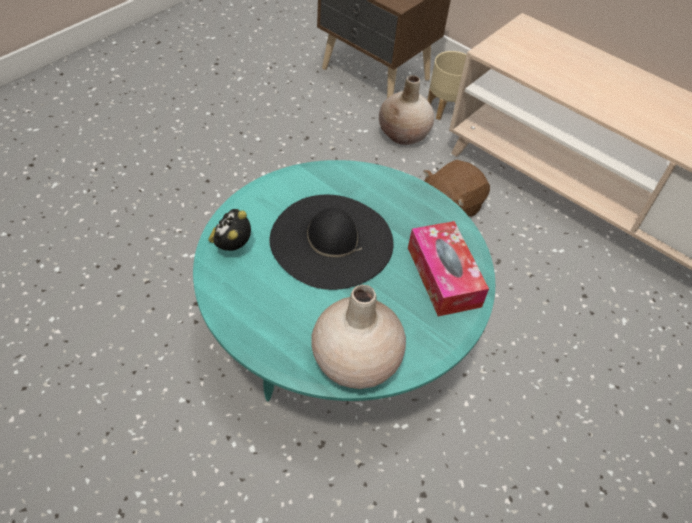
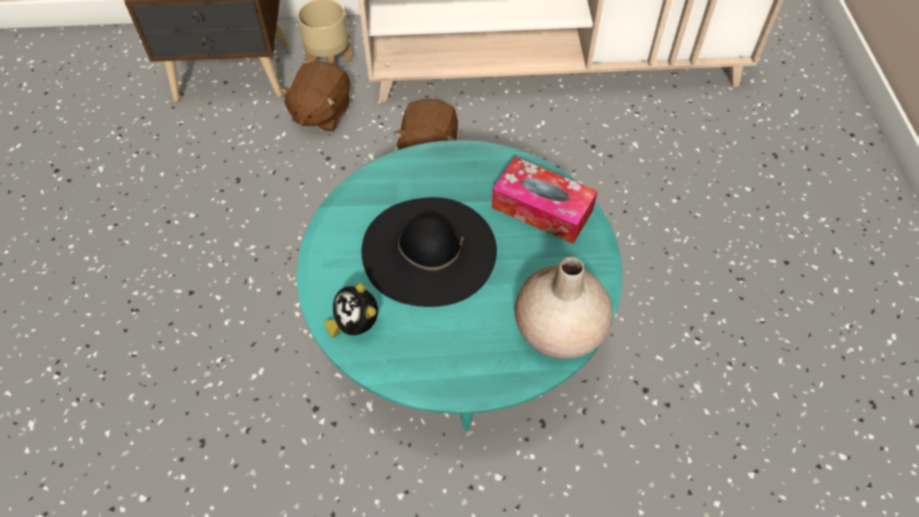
camera: 40 degrees left, 5 degrees up
(403, 134) = (321, 113): beige vase -> brown plush toy

